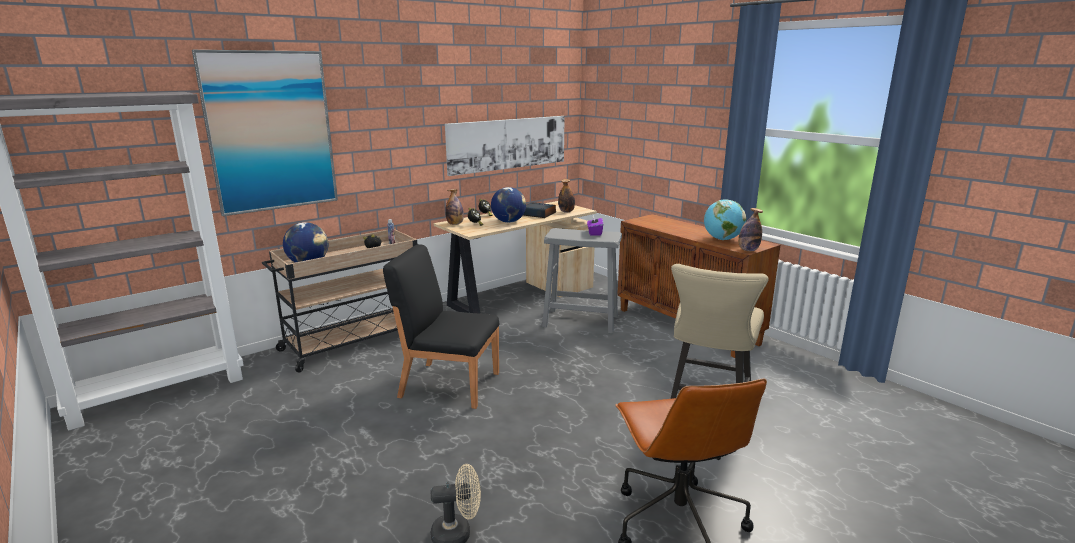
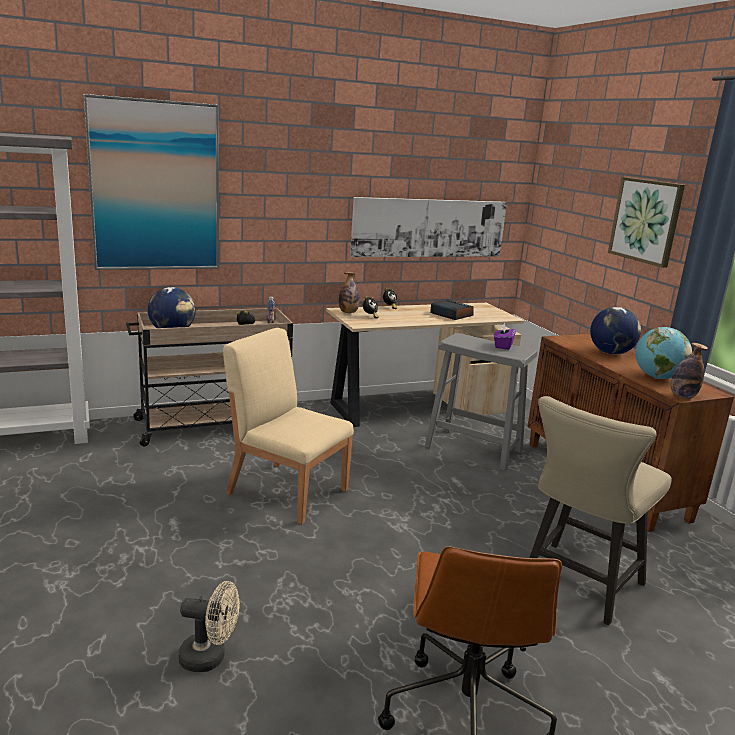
camera: 15 degrees right, 0 degrees up
(448, 384) = (287, 491): black chair -> beige chair
(508, 222) = (410, 318): globe -> globe (611, 353)
(566, 211) = (486, 316): bottle -> none
(686, 119) = (646, 221): none -> picture

